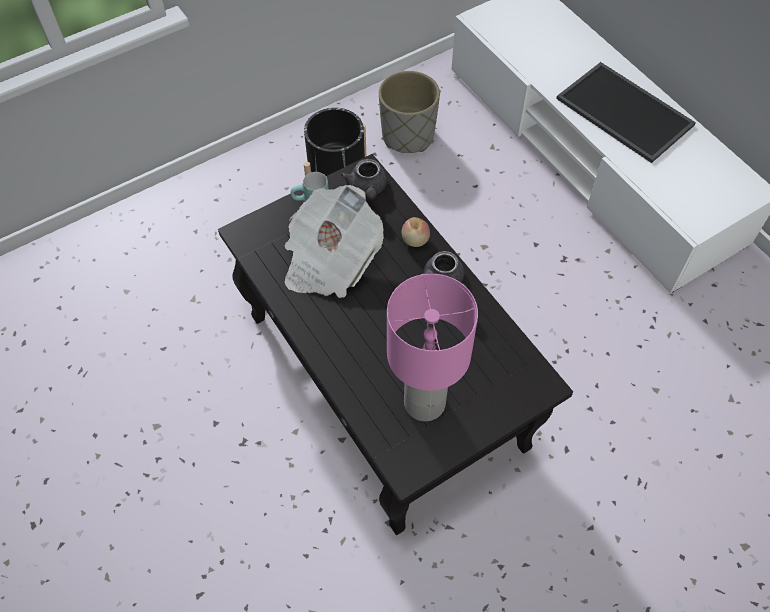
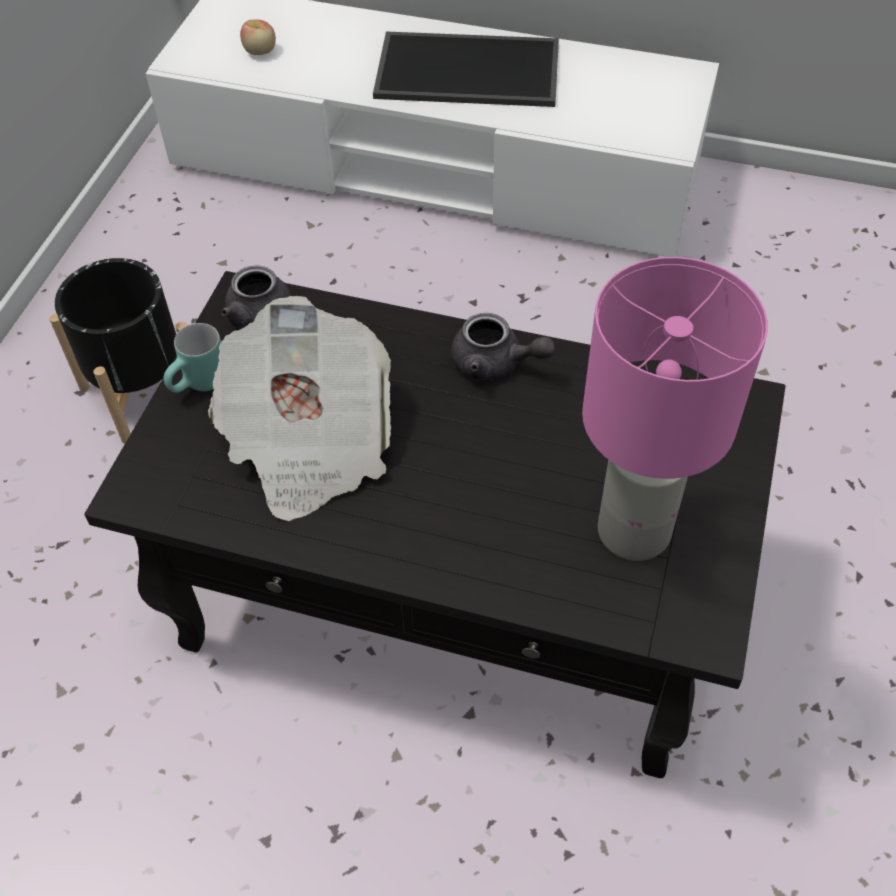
camera: 40 degrees left, 5 degrees down
(408, 135) = (185, 274): grey planter -> none
(415, 240) = (401, 339): apple -> apple (260, 51)

